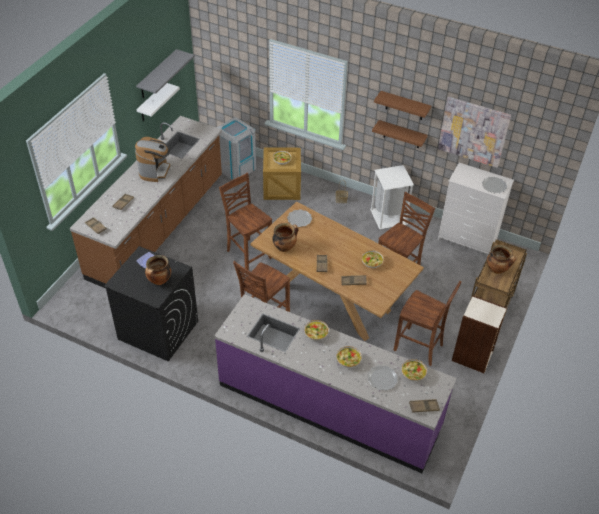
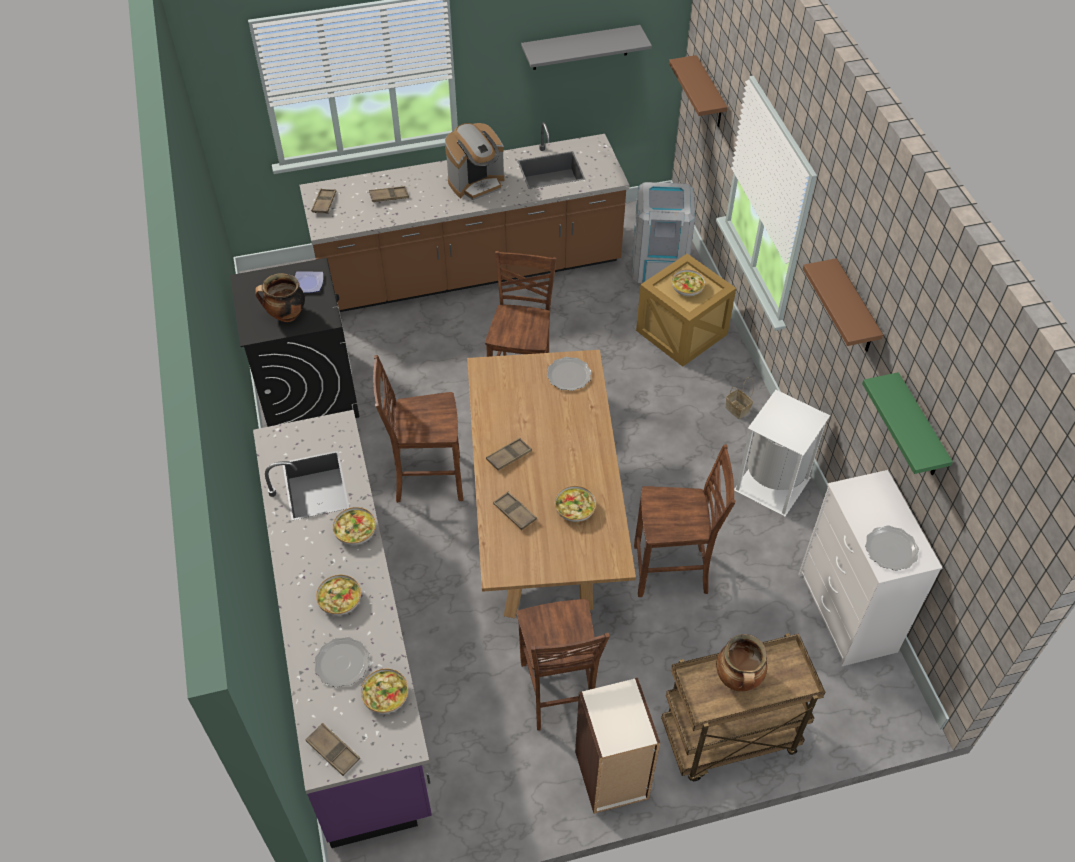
camera: 50 degrees right, 5 degrees up
(152, 103) = (555, 87): white shelf -> none
(284, 247) = (498, 396): cooking pot -> none
(402, 134) = (841, 360): brown shelf -> brown shelf (709, 94)
(473, 131) = (919, 429): picture -> green shelf

